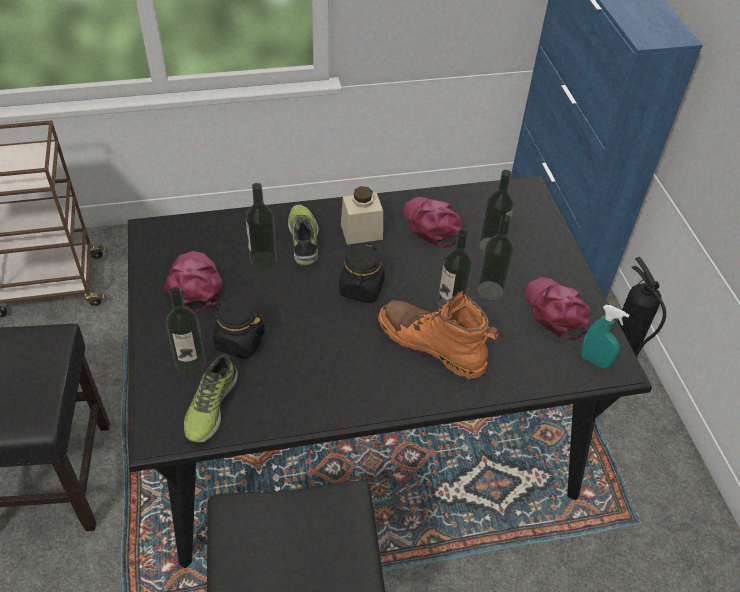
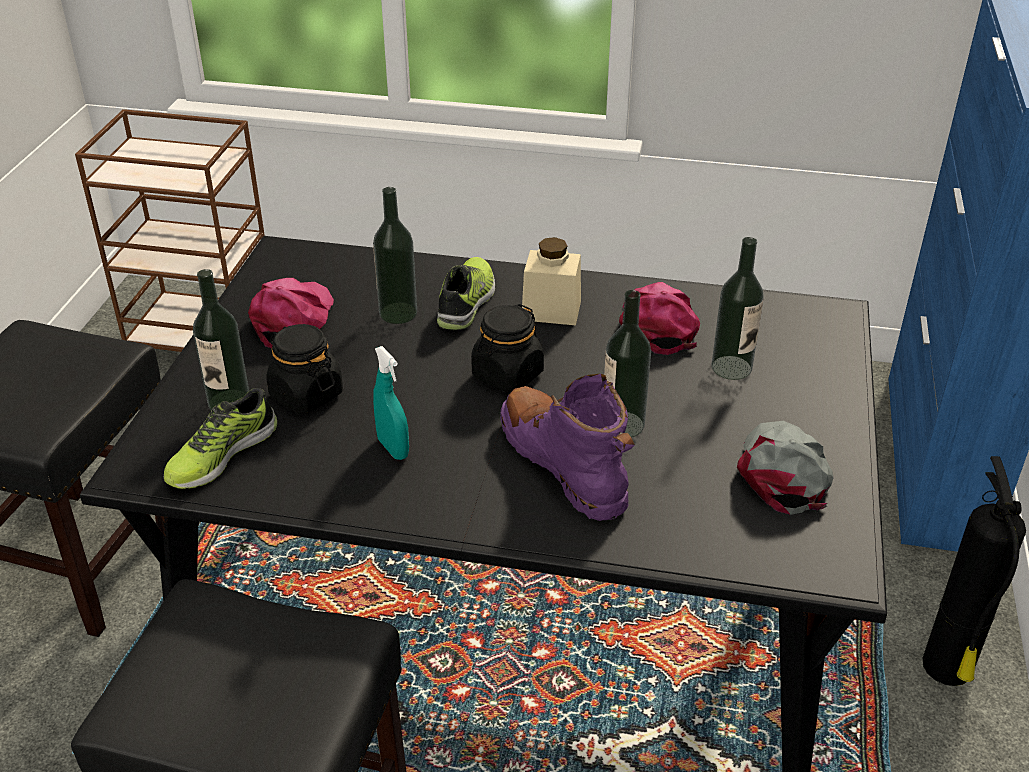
camera: 25 degrees right, 10 degrees down
(432, 345) = (564, 464): orange boot -> purple boot
(490, 290) = (694, 421): bottle -> none
(556, 311) = (783, 471): pink cap -> grey cap
(594, 361) = (807, 551): turquoise spray bottle -> turquoise spray bottle (393, 448)

